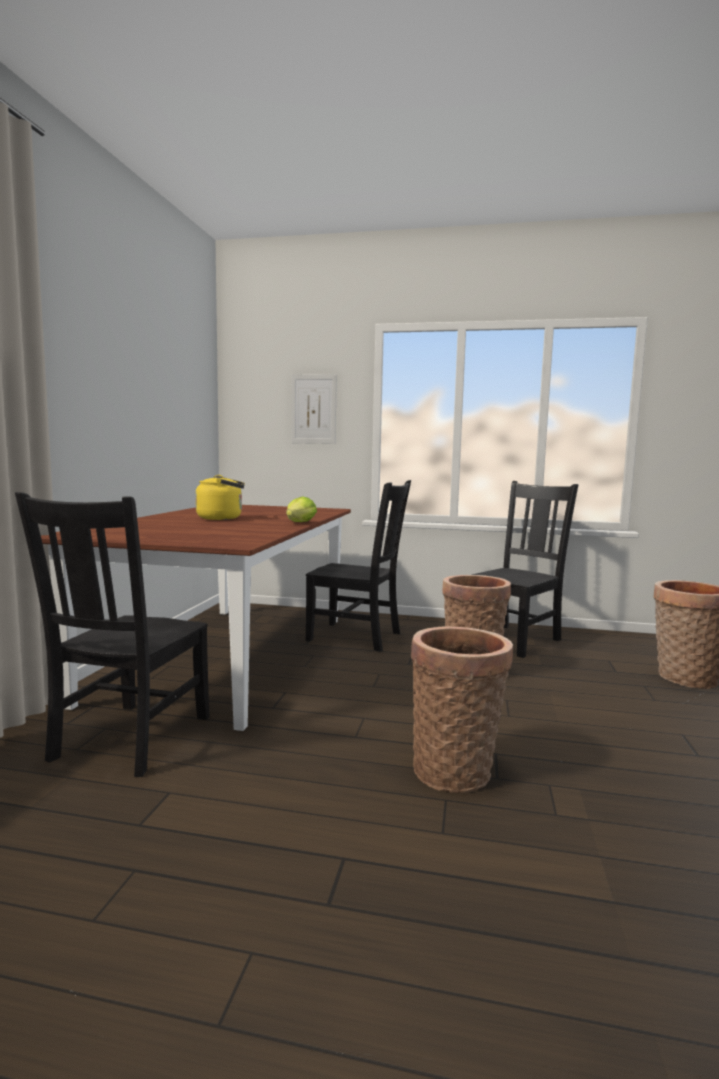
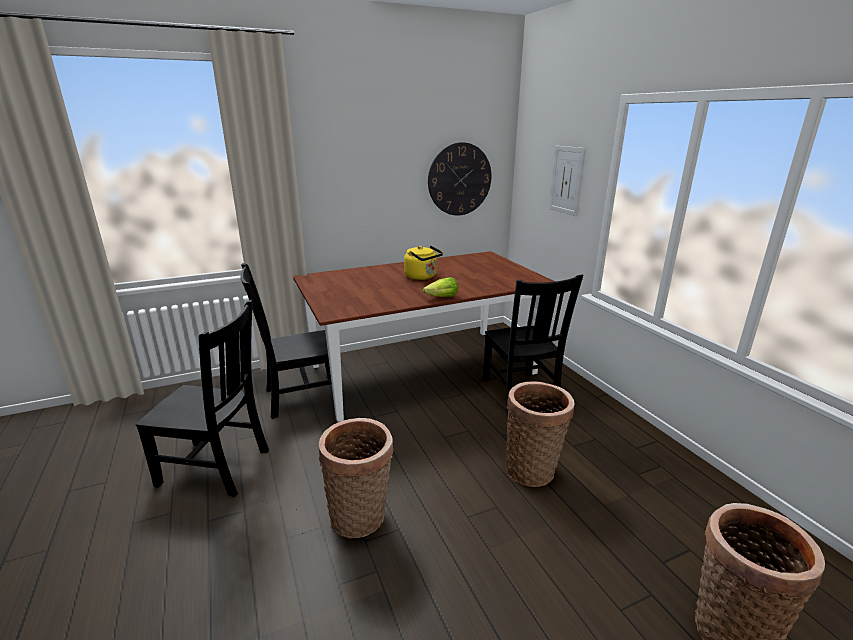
camera: 55 degrees right, 15 degrees up
(183, 409) = (459, 179): none -> wall clock
(515, 640) = (645, 469): black chair -> black chair (218, 468)

